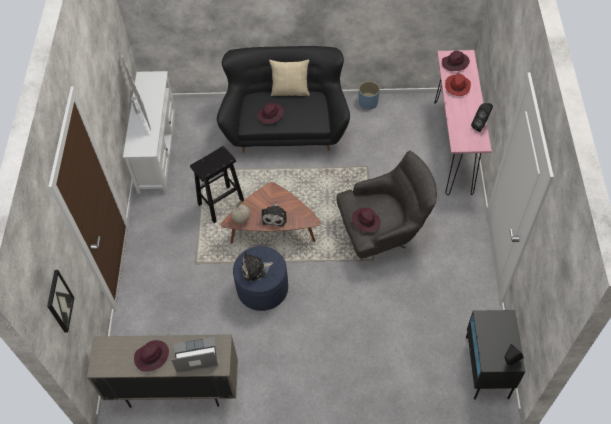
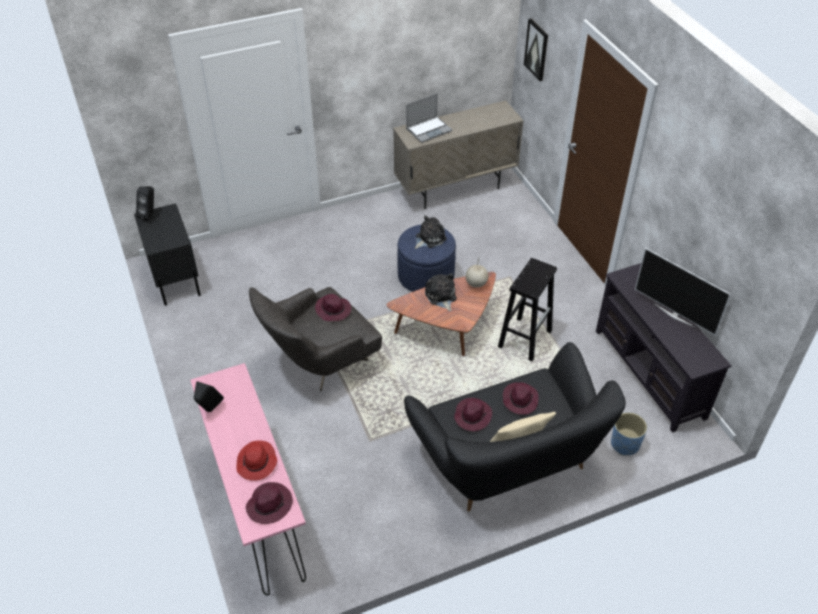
camera: 155 degrees right, 10 degrees down
(151, 357) = (464, 121): purple hat -> purple hat (472, 415)
(157, 151) = (649, 373): white tv stand -> black tv stand
(368, 103) = (410, 543): blue planter -> blue planter (625, 444)

